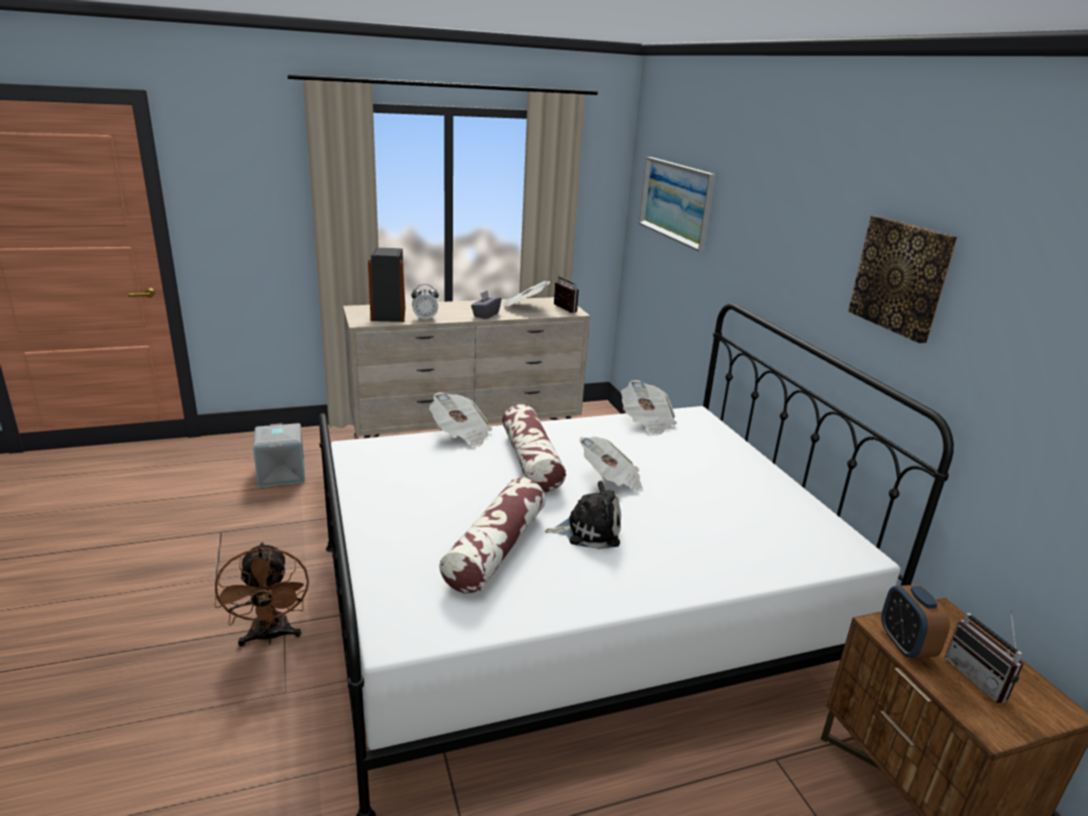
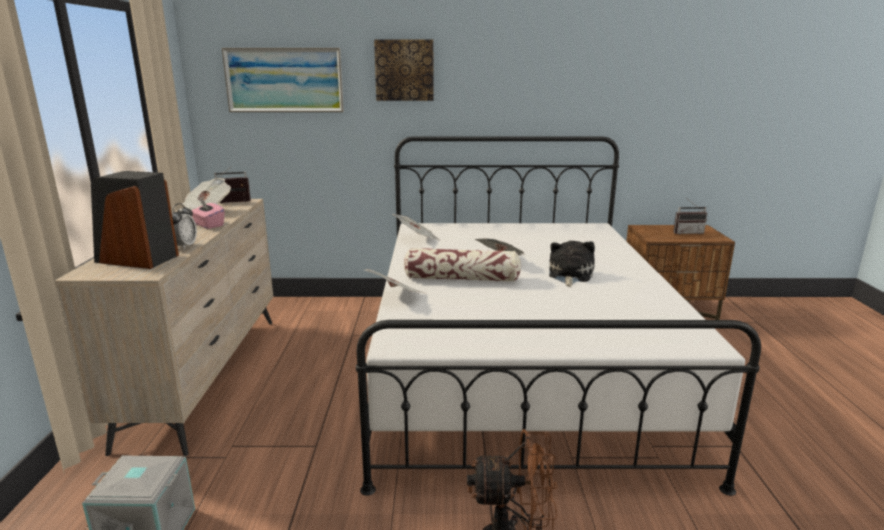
camera: 70 degrees left, 5 degrees down
(485, 315) = (208, 225): grey tissue box -> pink tissue box
(495, 549) = (592, 304): pillow -> none
(901, 277) = (551, 77): picture -> picture (404, 70)
(905, 645) = (667, 238): alarm clock -> none

